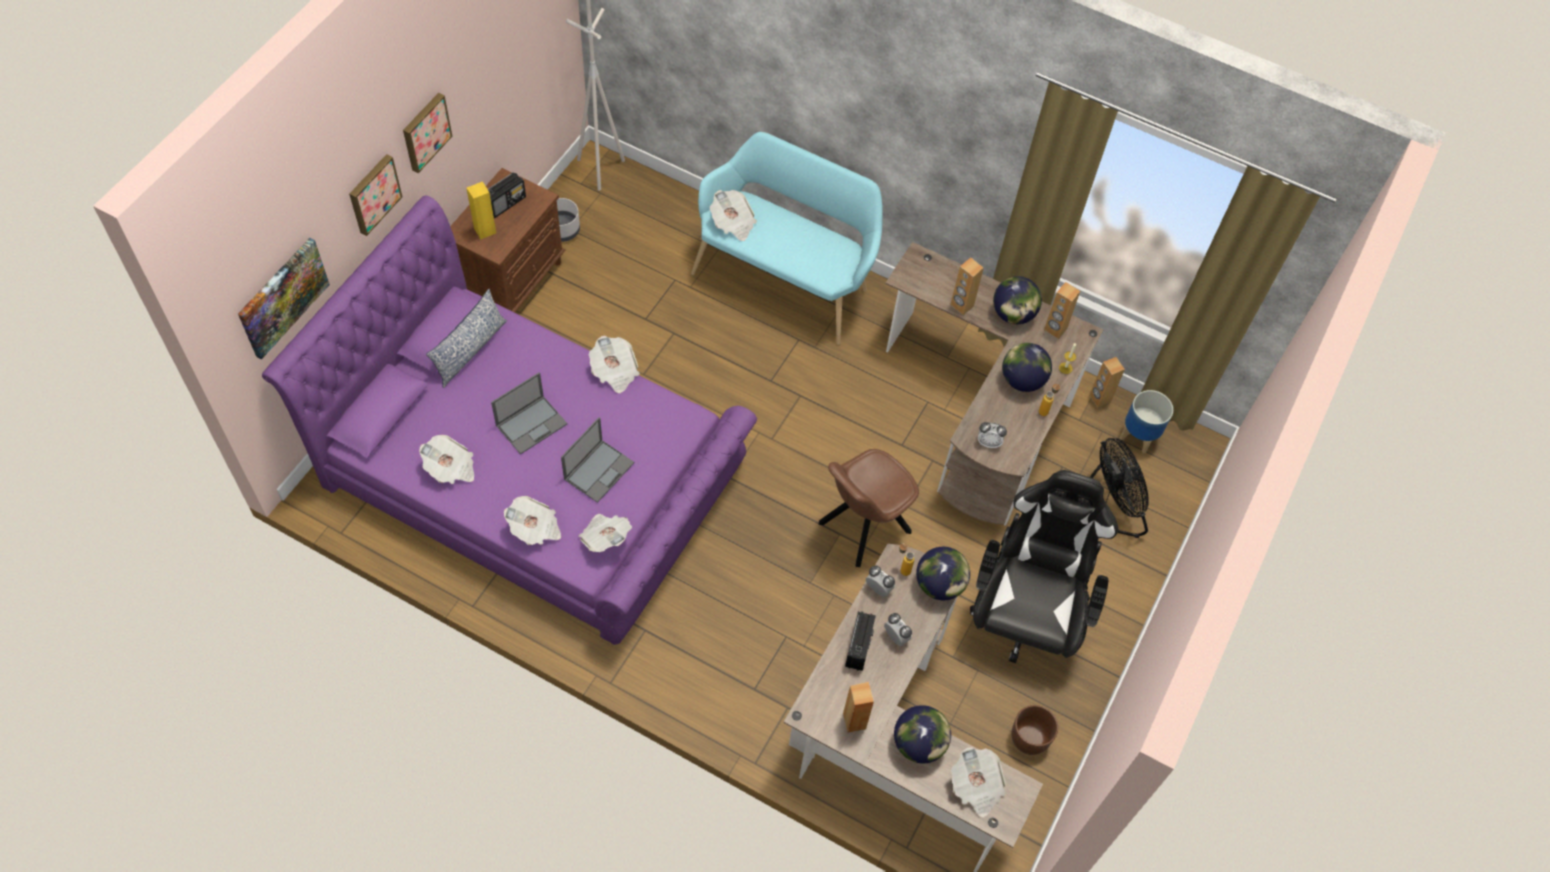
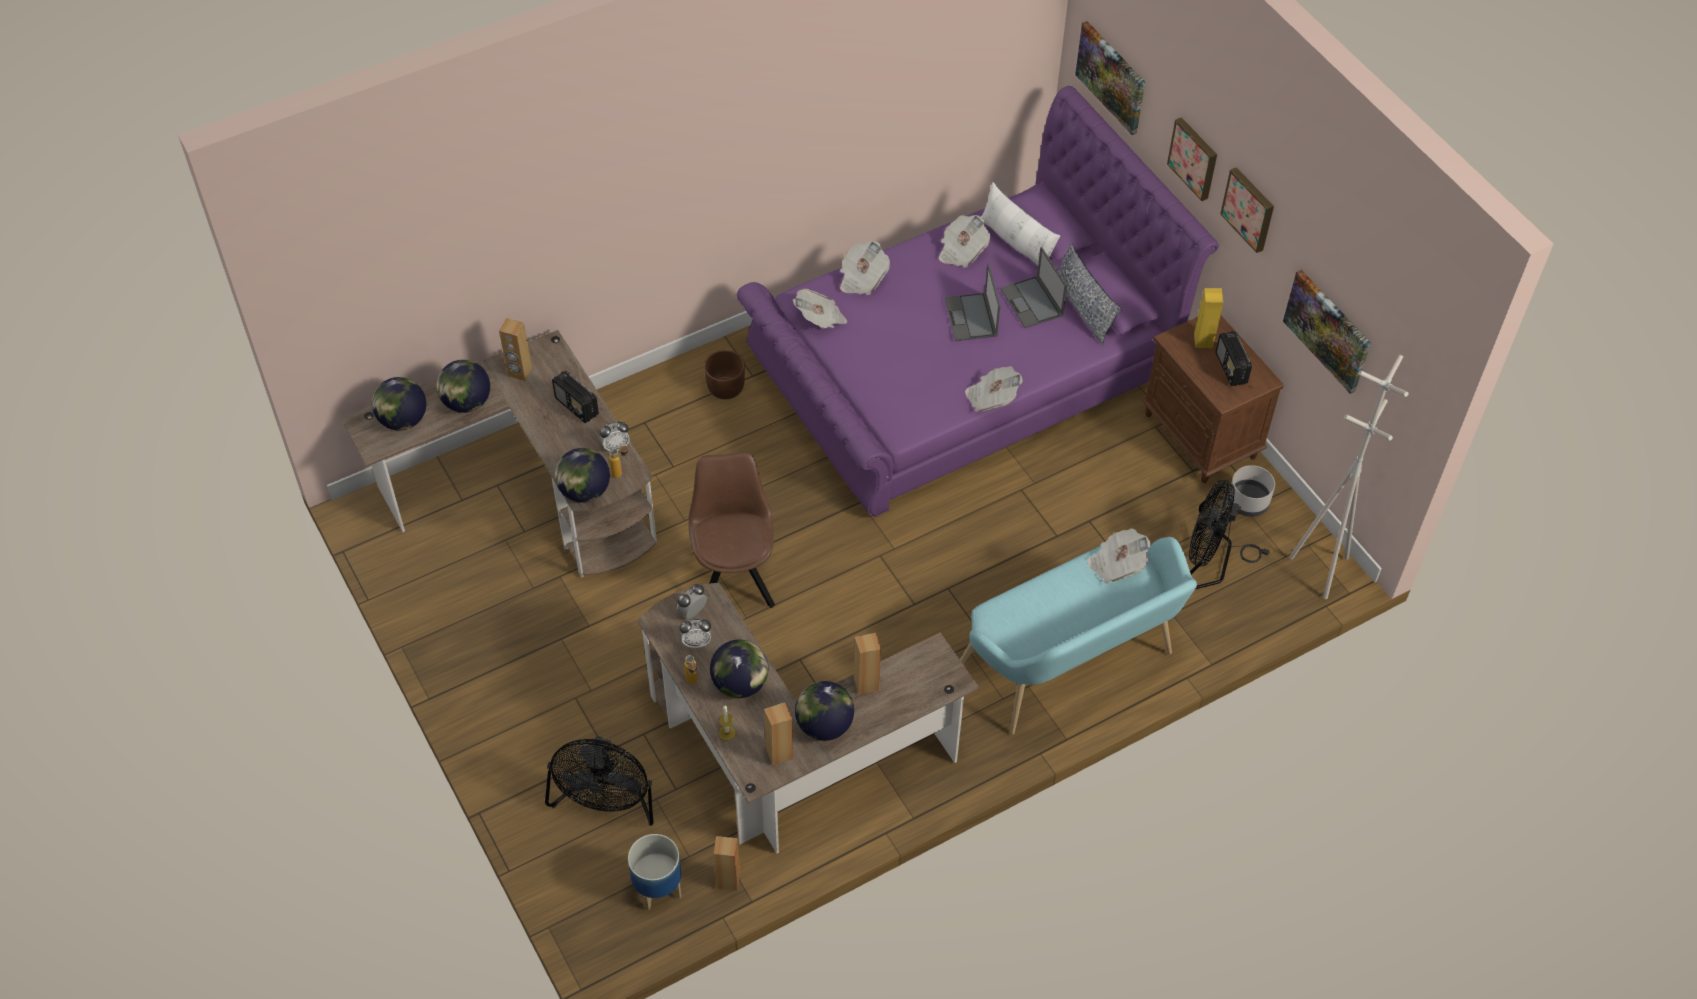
camera: 125 degrees right, 5 degrees down
(415, 431) = (1016, 243): none -> white pillow
(505, 78) = (1328, 330): none -> picture
(599, 470) = (890, 342): laptop -> laptop (1032, 303)
(629, 233) = (1213, 557): none -> black fan
(896, 637) = (564, 435): alarm clock -> alarm clock (696, 642)
(976, 787) = (403, 420): newspaper -> globe
(1023, 620) = (548, 652): black office chair -> none
(1029, 738) = (445, 589): brown planter -> brown planter (726, 388)

